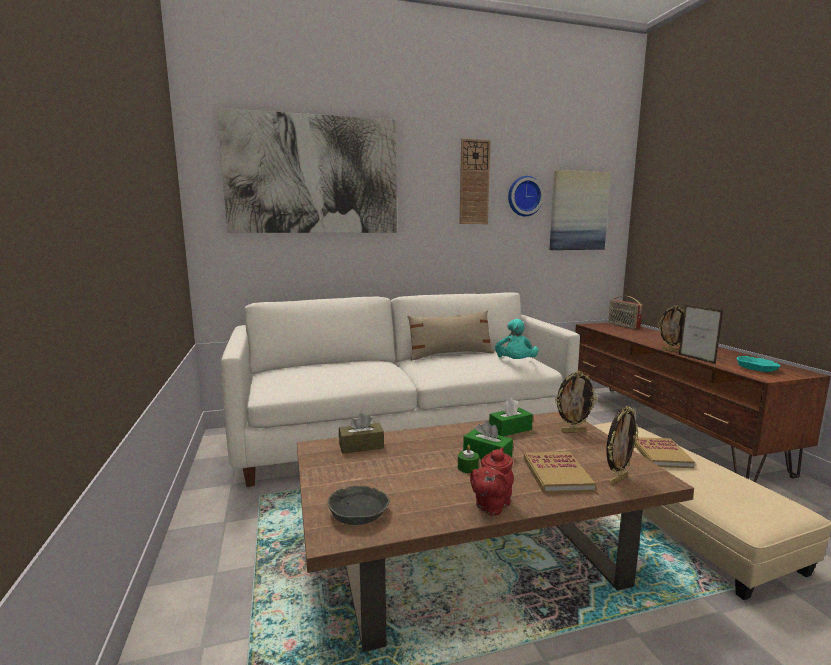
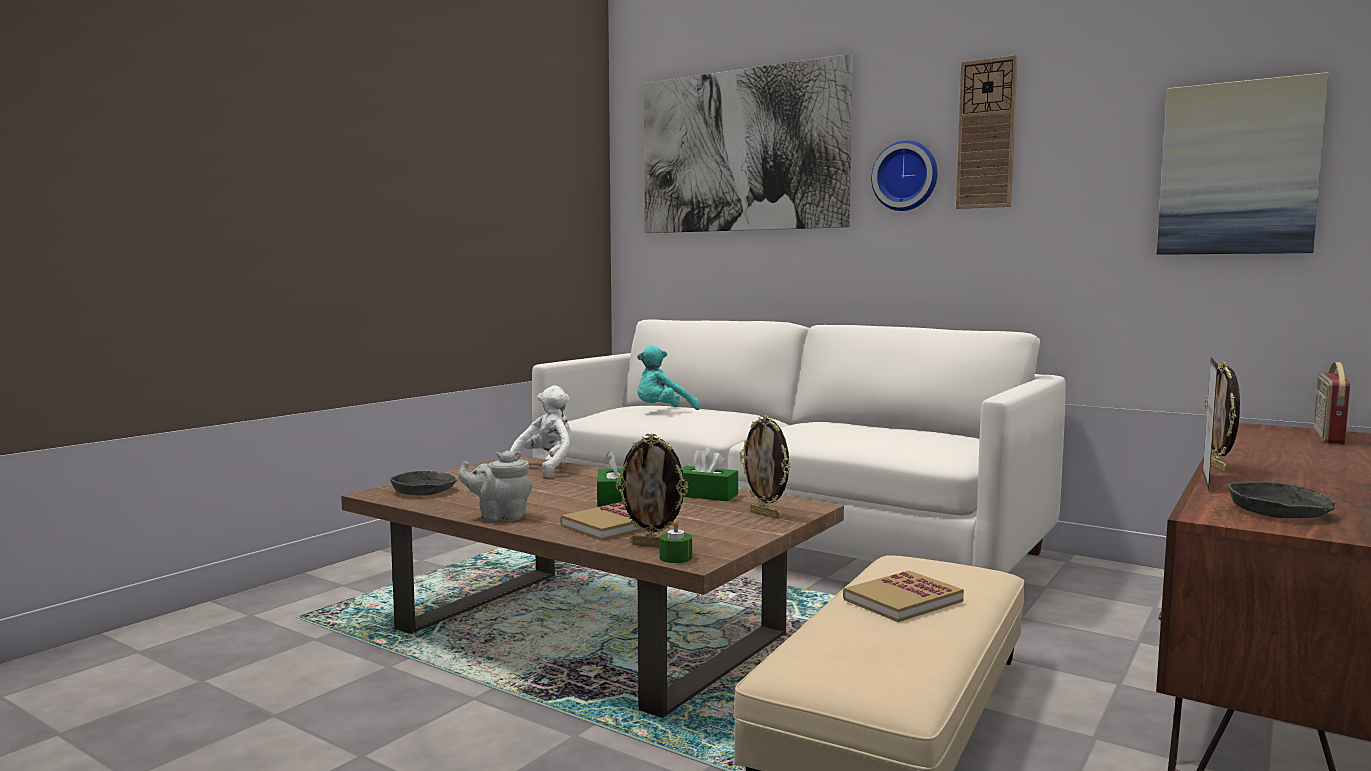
camera: 50 degrees right, 5 degrees down
(361, 446) = (546, 468): brown tissue box -> white plush toy
(450, 355) = (864, 424): beige pillow -> none
(467, 468) = (567, 499): green candle -> green candle (675, 557)
(491, 506) = (499, 517): red teapot -> grey teapot
(515, 363) = (912, 444): turquoise plush toy -> turquoise plush toy (663, 412)
(524, 196) = (1093, 149): wall clock -> wall clock (906, 176)
(757, 368) = (1279, 511): turquoise bowl -> grey bowl

